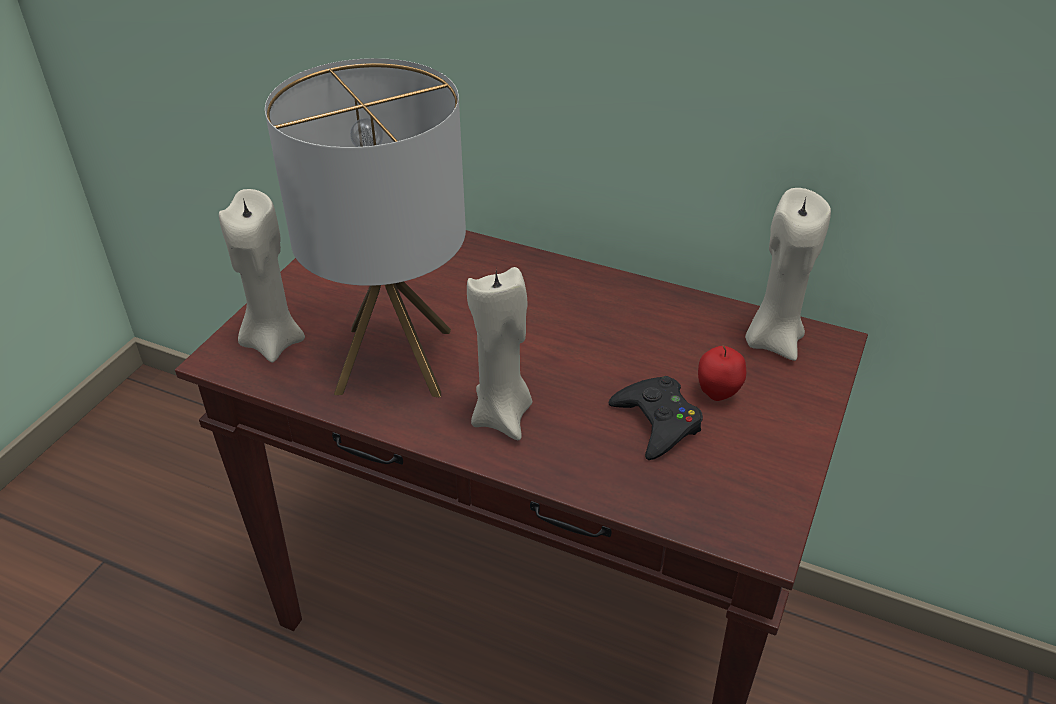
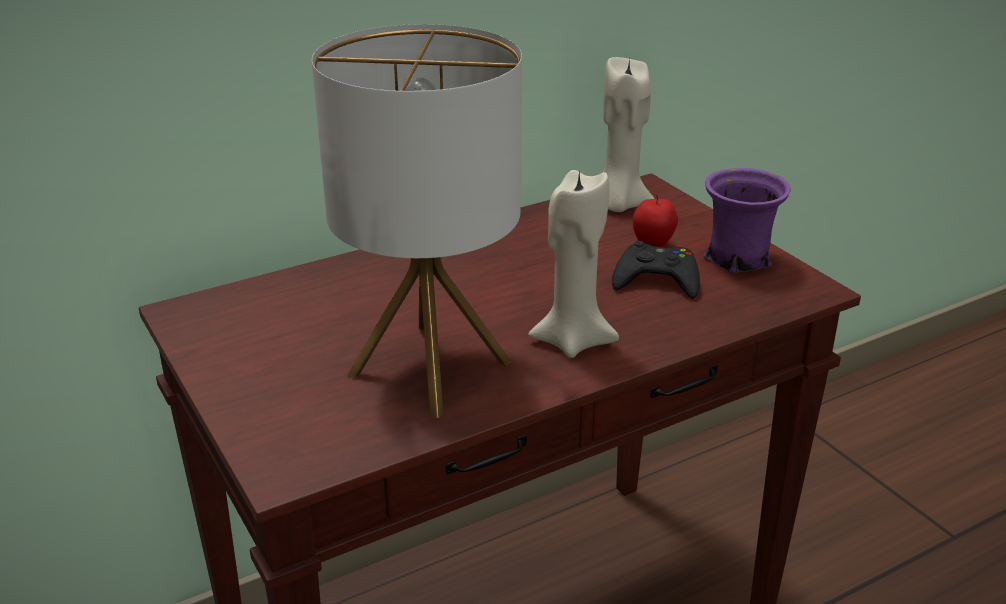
camera: 55 degrees left, 10 degrees down
(273, 342) = (304, 429): beige candle -> none
(758, 460) = (736, 259): none -> purple mug

